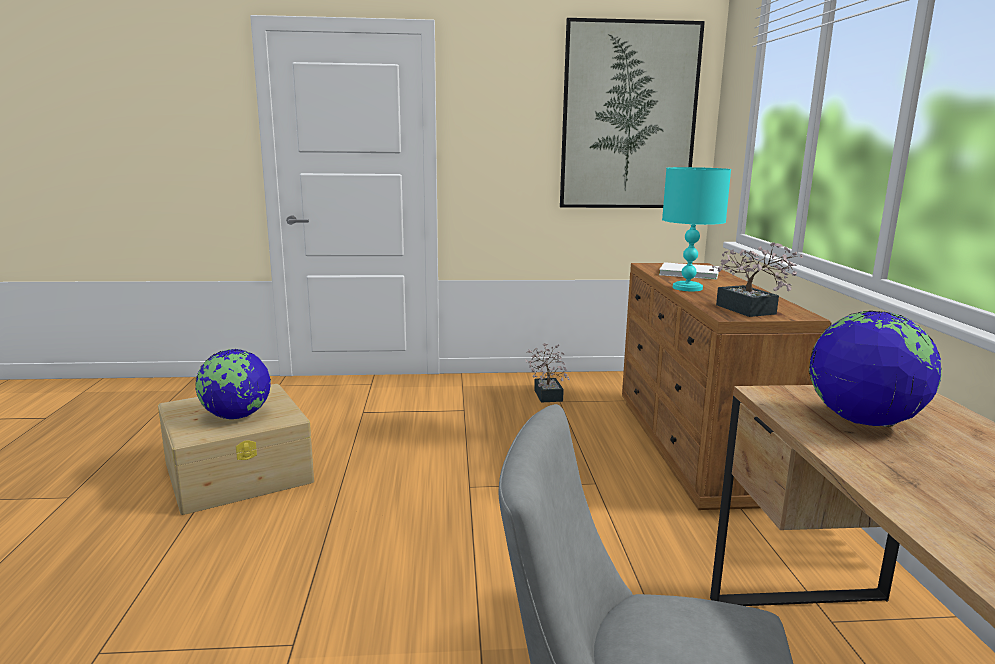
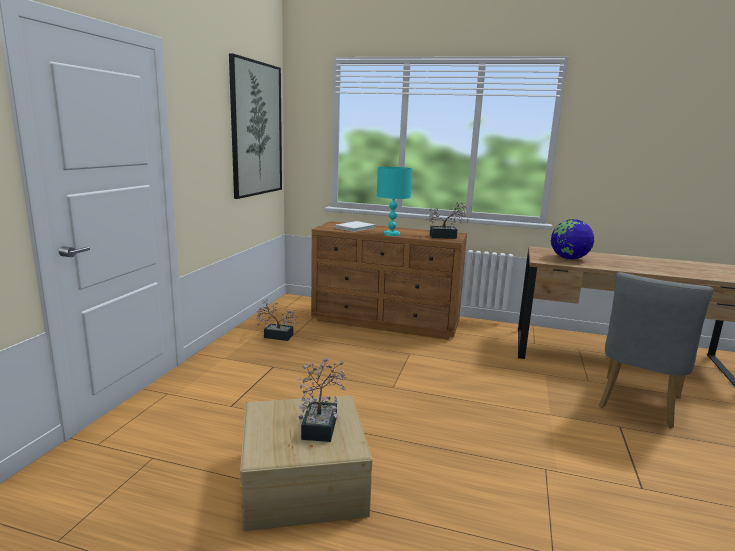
camera: 70 degrees left, 0 degrees up
(236, 416) = (321, 424): globe -> potted plant

